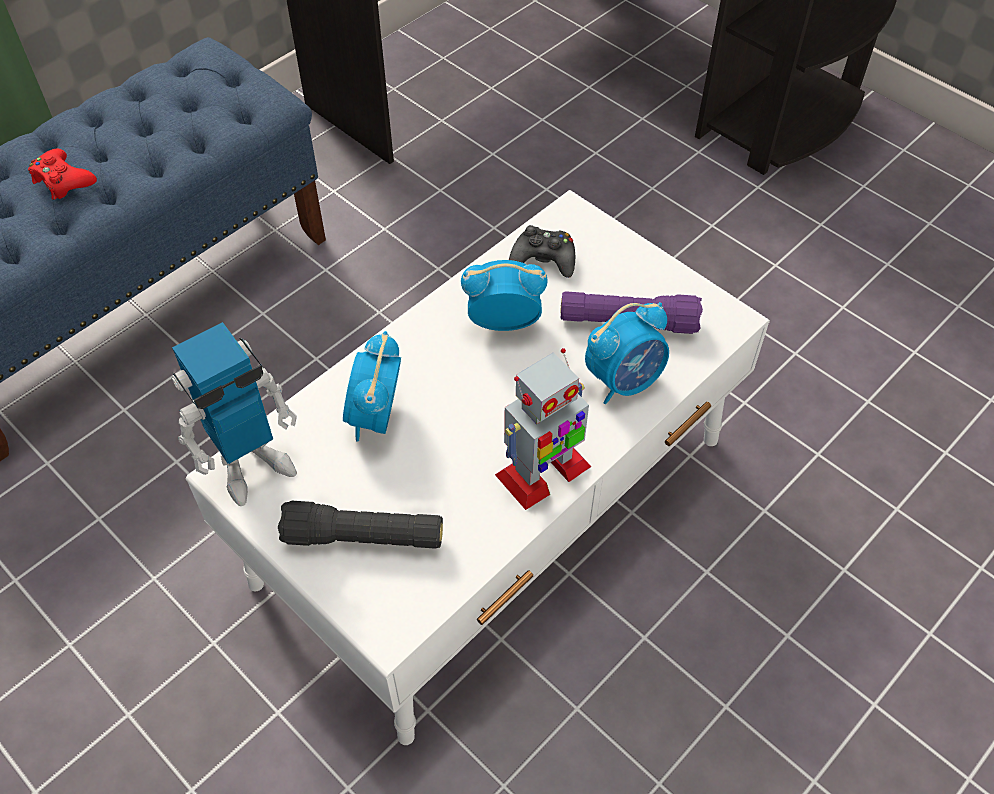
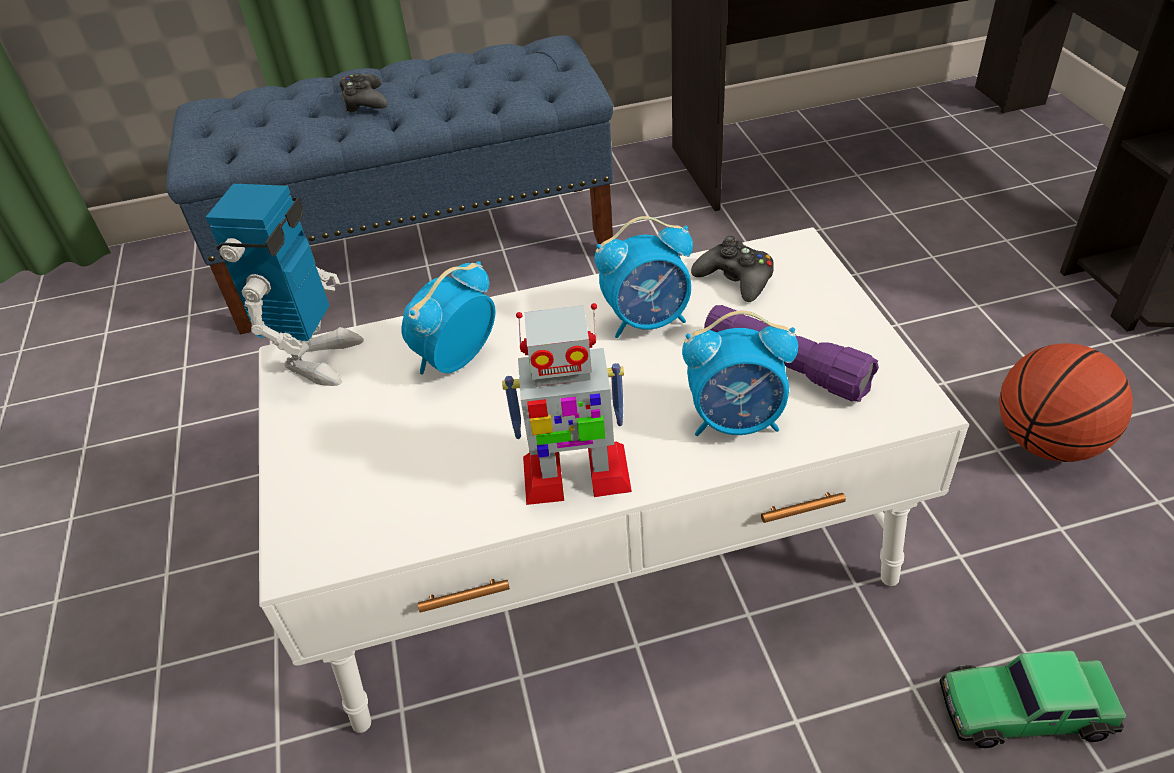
camera: 35 degrees right, 10 degrees down
(63, 181) = (364, 101): red game controller -> black game controller
(251, 465) = (316, 358): toy robot -> toy robot turned 75 degrees counterclockwise
(364, 537) = (353, 461): black flashlight -> none
(503, 322) = (648, 321): alarm clock -> alarm clock turned 135 degrees clockwise
(756, 289) = (1047, 442): none -> basketball
(835, 492) = (1024, 709): none -> toy car

